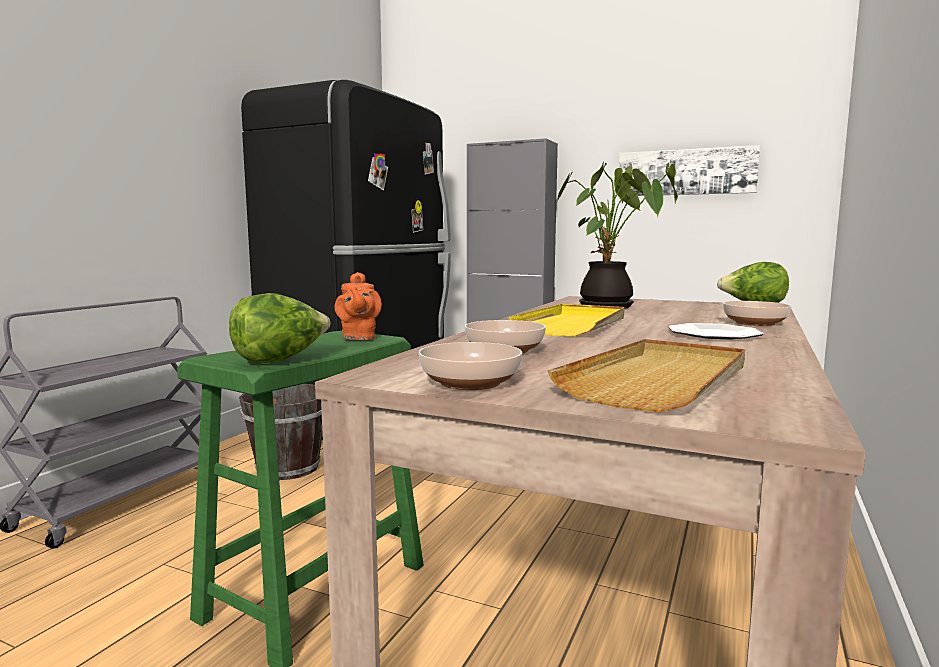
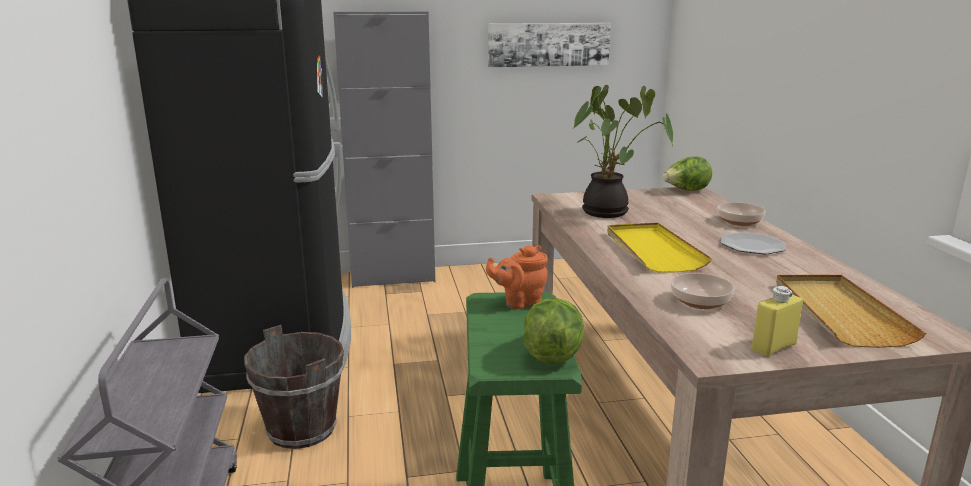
camera: 35 degrees left, 10 degrees up
(358, 338) = (519, 302): orange teapot -> orange teapot turned 120 degrees clockwise
(471, 382) = (773, 347): bowl -> yellow bottle

